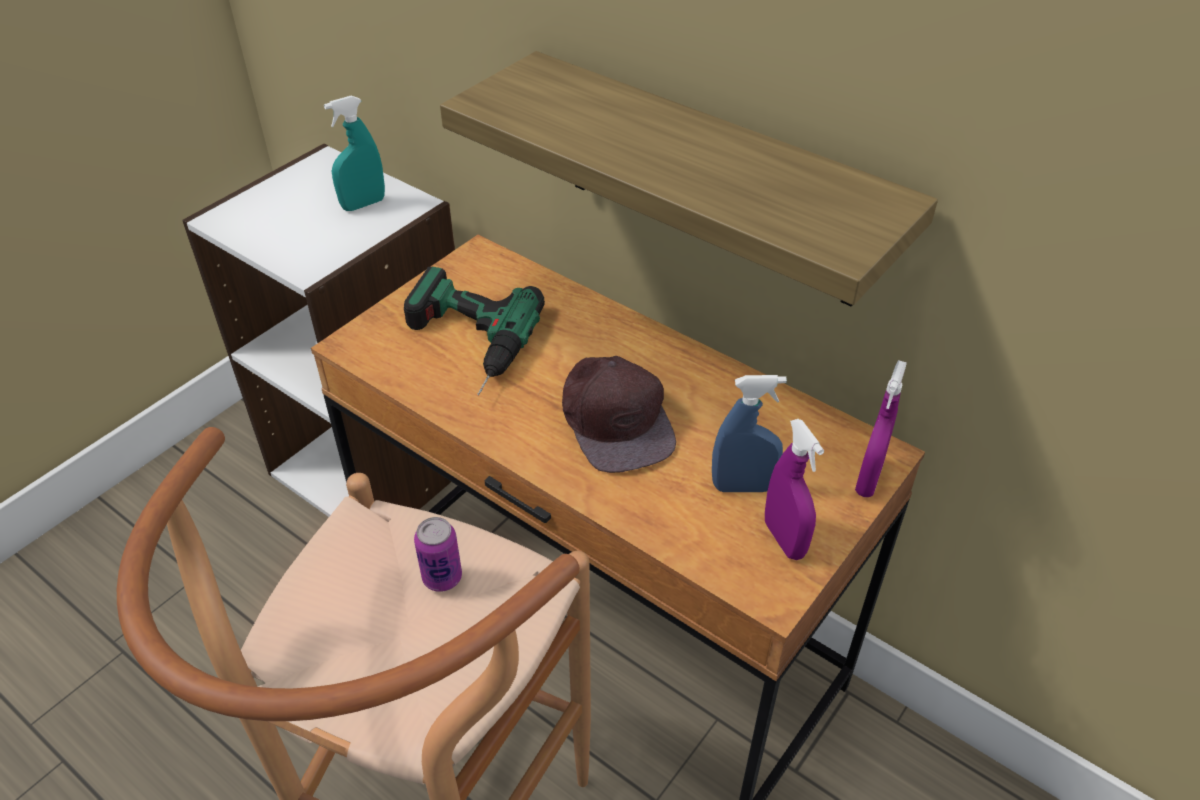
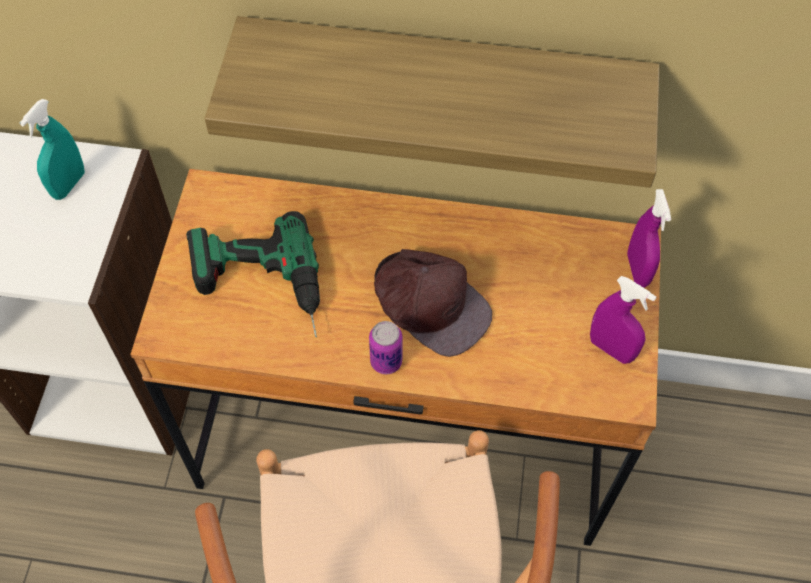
camera: 30 degrees left, 15 degrees up
(442, 577) = (382, 501): can -> can (386, 361)
(742, 486) = (557, 319): blue spray bottle -> none

